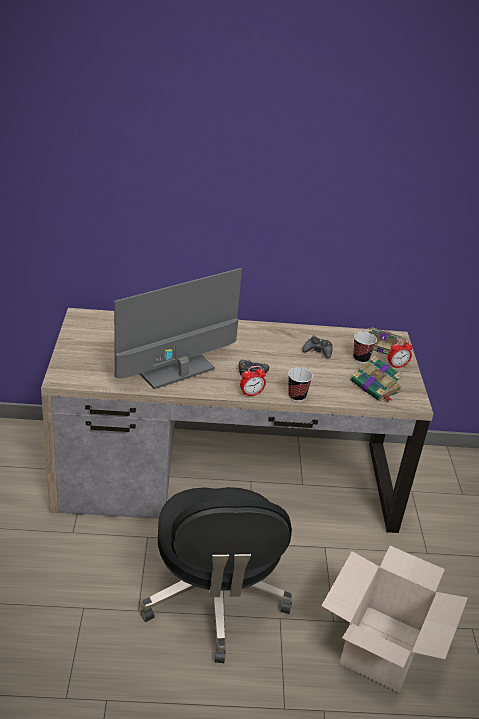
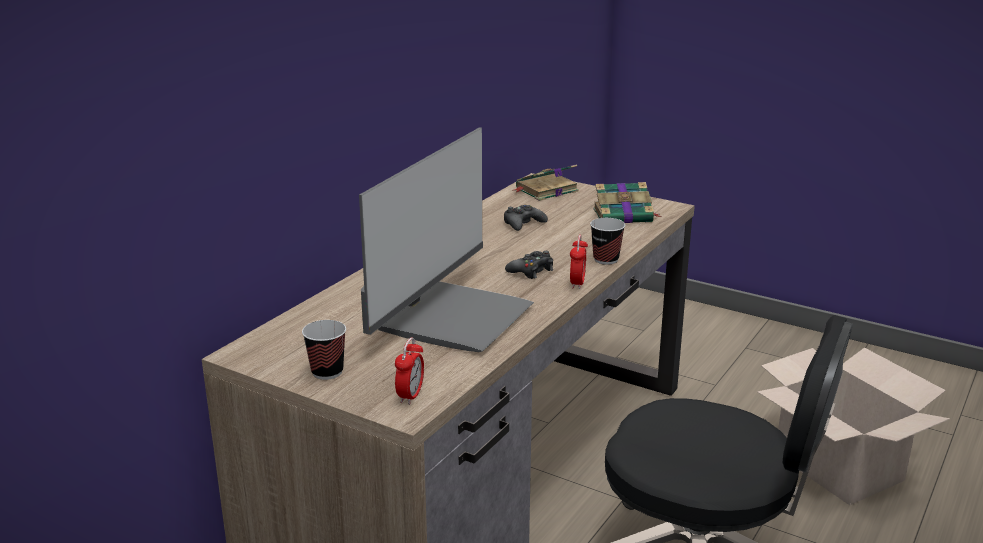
camera: 55 degrees left, 10 degrees down
(168, 363) = (453, 318): monitor -> monitor turned 150 degrees counterclockwise
(361, 358) = (561, 207): cup -> cup (327, 372)
(397, 366) = (593, 195): alarm clock -> alarm clock (410, 396)

